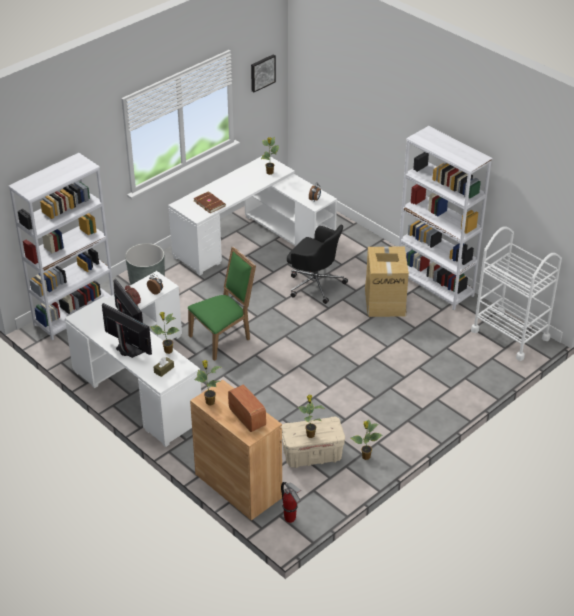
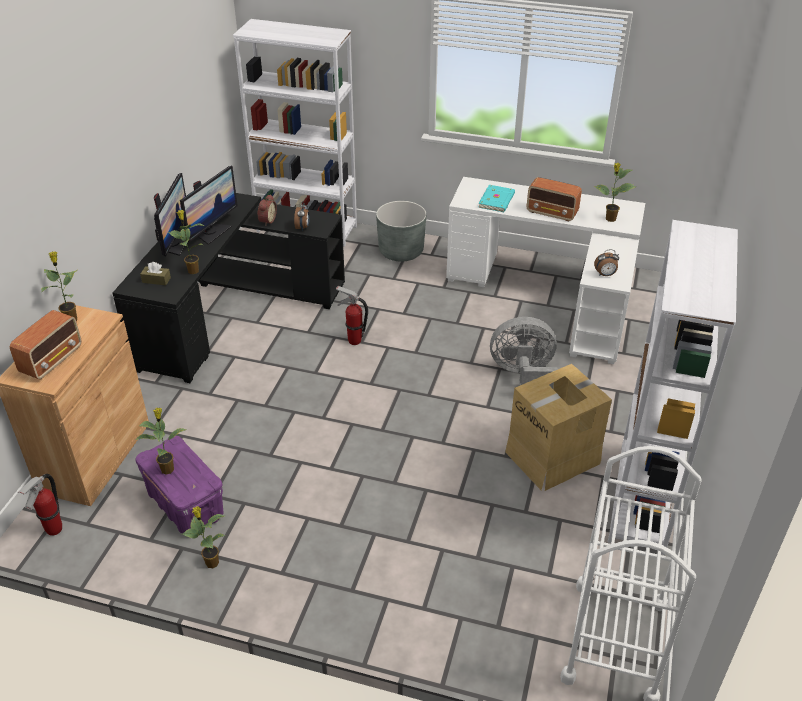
camera: 60 degrees right, 0 degrees up
(139, 382) = (231, 311): white desk -> black desk
(209, 203) = (497, 200): brown book -> turquoise book
(223, 337) = (354, 341): green chair -> fire extinguisher
(243, 189) = (552, 213): none -> radio
(262, 72) = (686, 81): picture -> none
(312, 455) = (185, 504): beige storage box -> purple storage box
(314, 284) = (523, 376): black office chair -> grey fan

